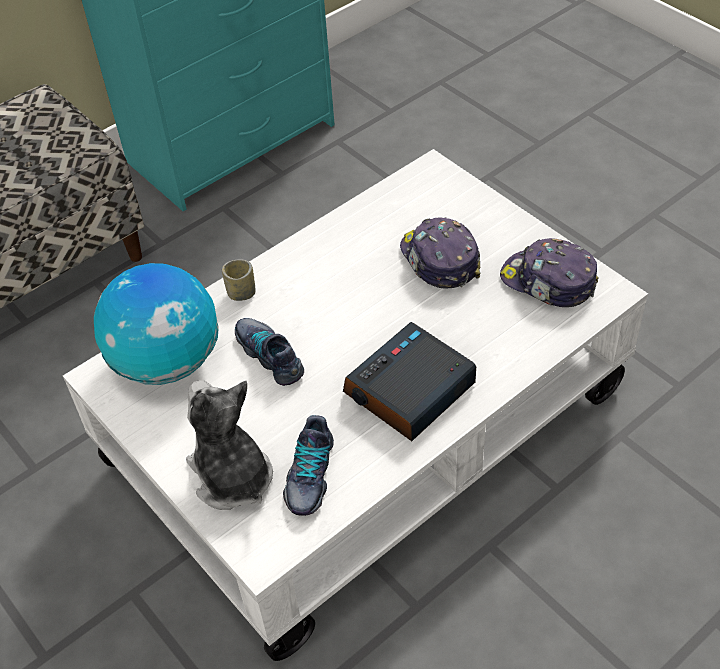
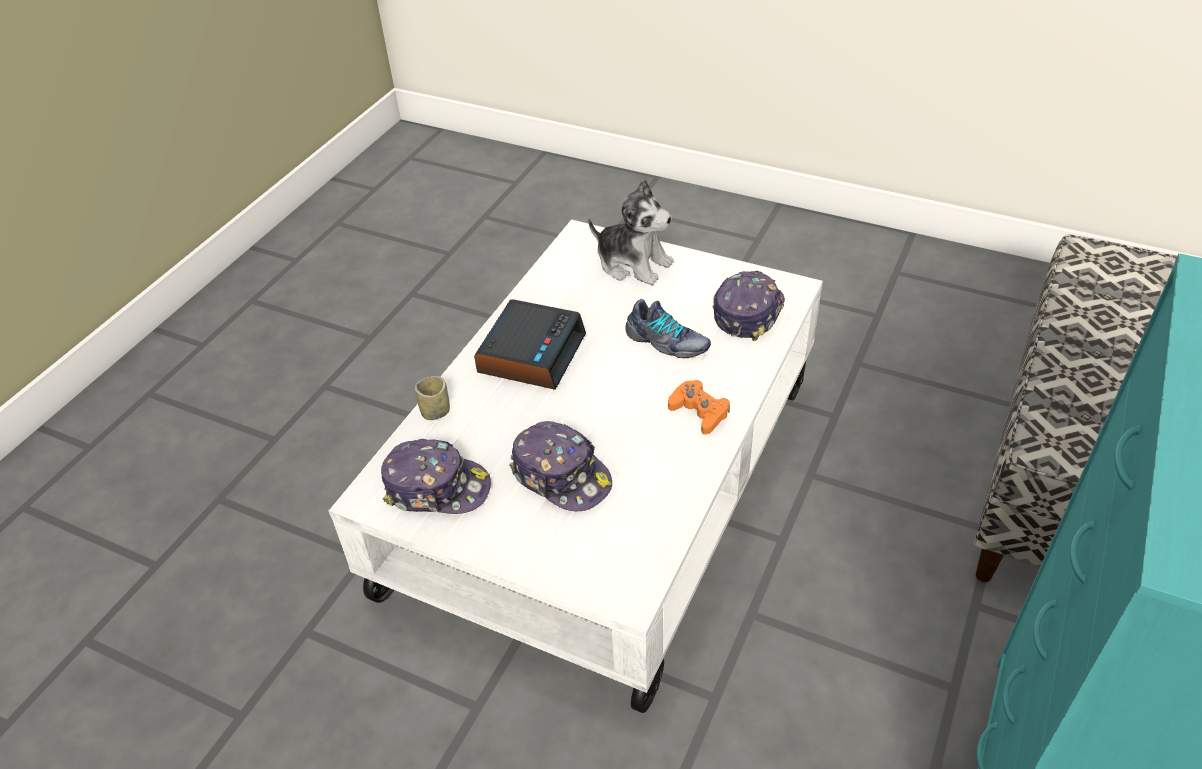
camera: 155 degrees right, 5 degrees down
(167, 363) = (747, 312): globe -> cap
(241, 293) = (735, 383): cup -> cup (435, 412)
(292, 277) = (699, 412): none -> orange game controller
(309, 475) = (578, 280): shoe -> none

